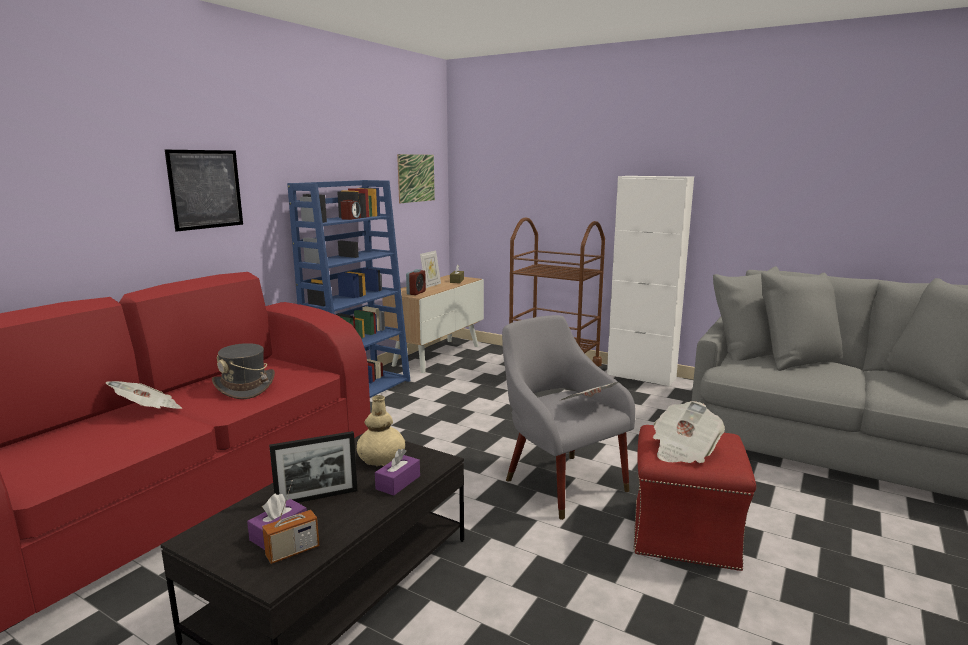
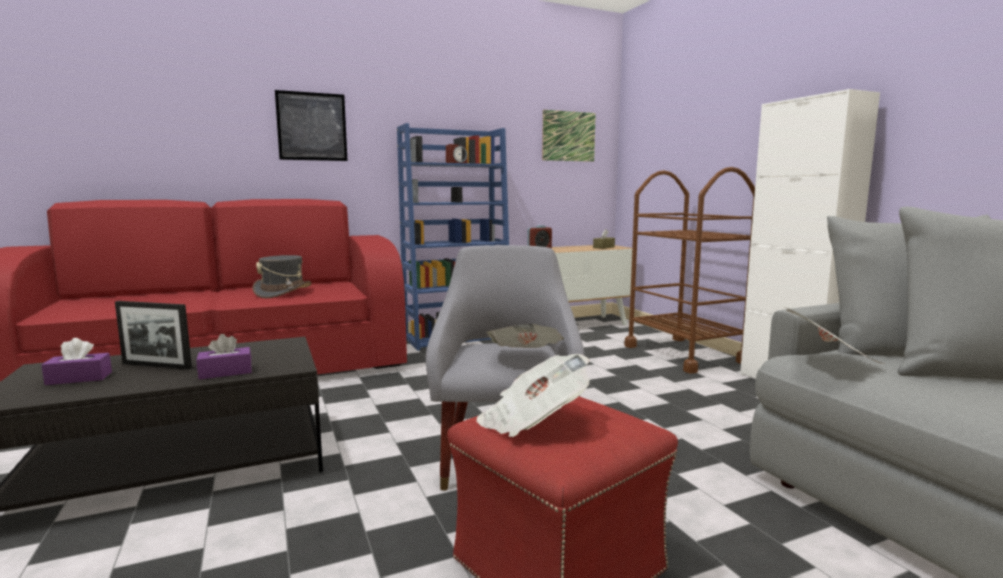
camera: 35 degrees right, 5 degrees down
(148, 410) = (200, 294): newspaper -> newspaper (829, 358)
(292, 551) = (52, 391): radio -> none
(381, 458) = (261, 354): beige vase -> none
(431, 285) = (569, 248): picture frame -> none

